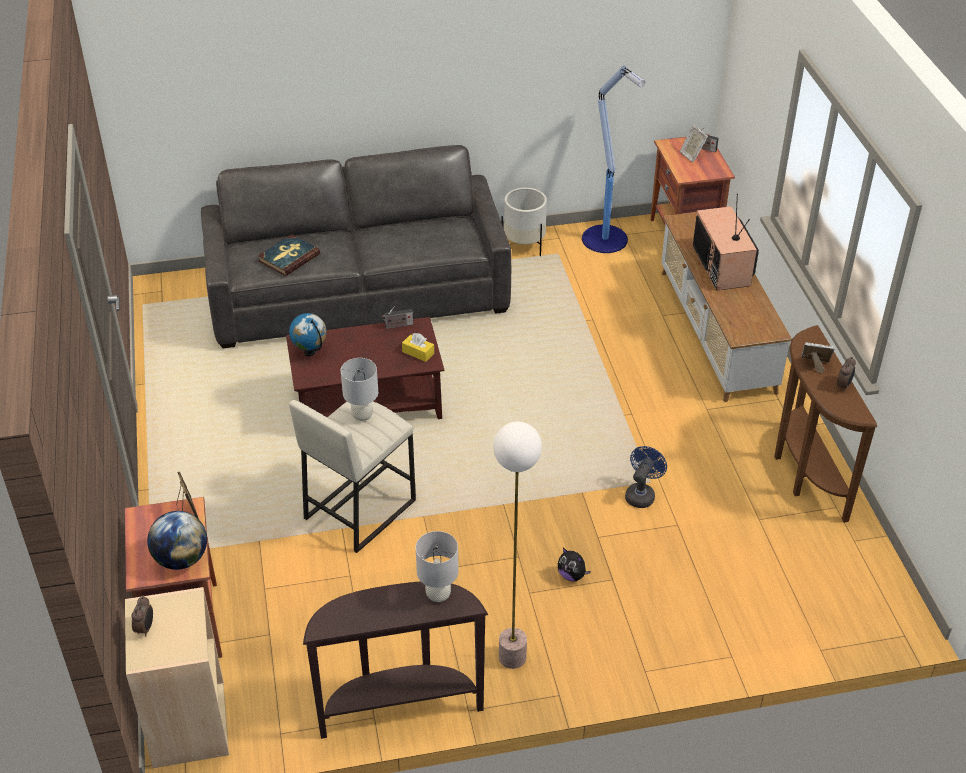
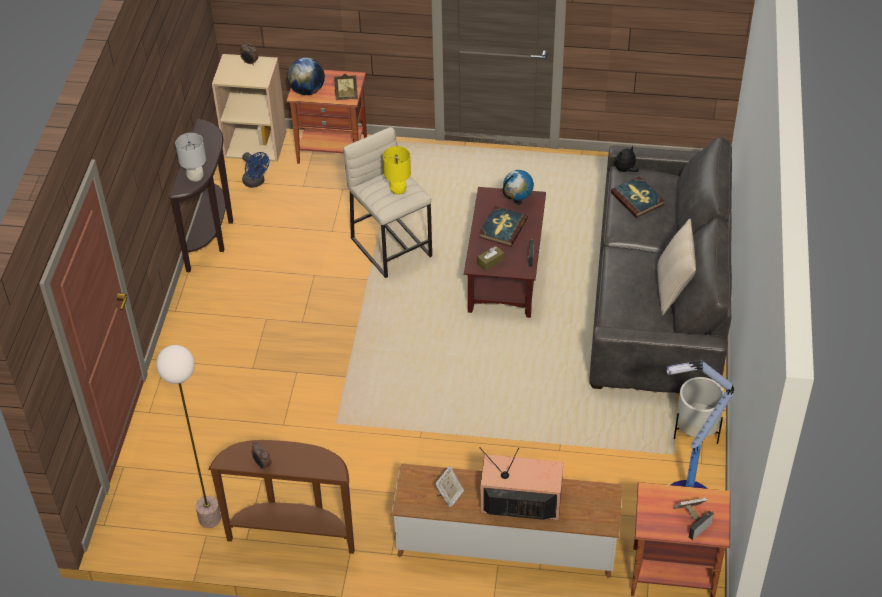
camera: 110 degrees right, 5 degrees up
(360, 354) = (502, 228): none -> book
(362, 417) = (397, 190): grey table lamp -> yellow table lamp
(410, 222) = (673, 289): none -> beige pillow
(418, 352) = (490, 262): yellow tissue box -> brown tissue box
(512, 657) = (217, 296): floor lamp -> floor lamp (209, 518)
(572, 575) = (268, 346): plush toy -> plush toy (625, 170)
(641, 494) = (326, 413): blue fan -> blue fan (256, 182)
(814, 365) = (296, 455): picture frame -> picture frame (449, 496)

